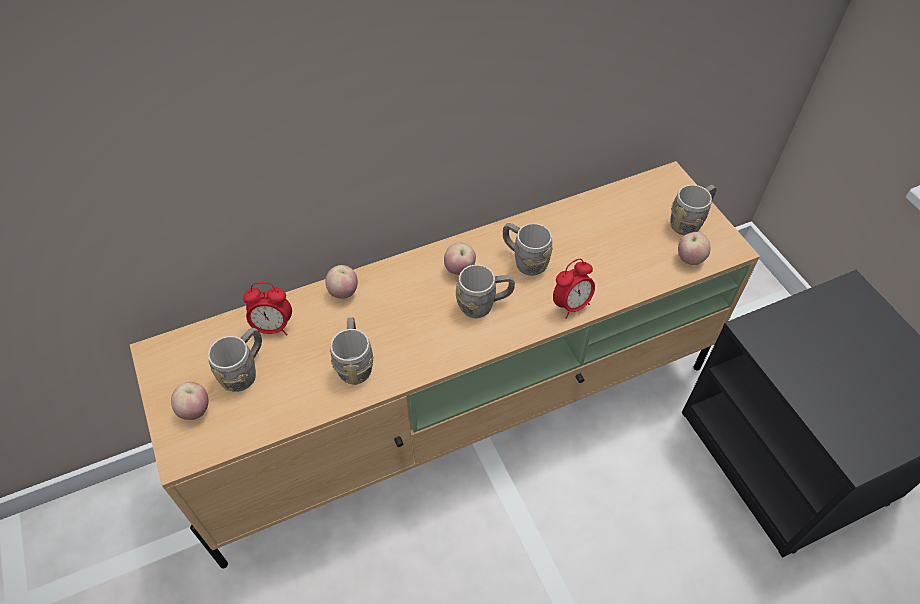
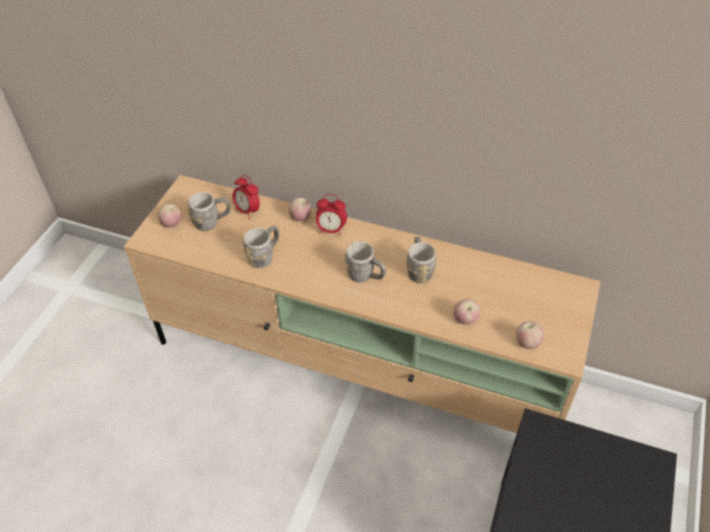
camera: 45 degrees right, 5 degrees down
(459, 269) = (375, 249): apple -> apple (465, 320)
(571, 305) = (415, 313): alarm clock -> alarm clock (331, 230)
(689, 221) = (558, 322): grey mug -> none

